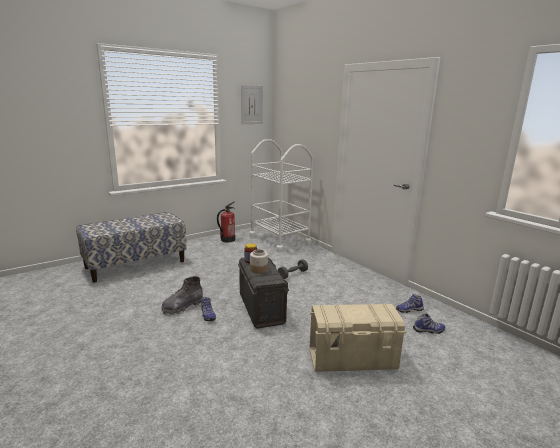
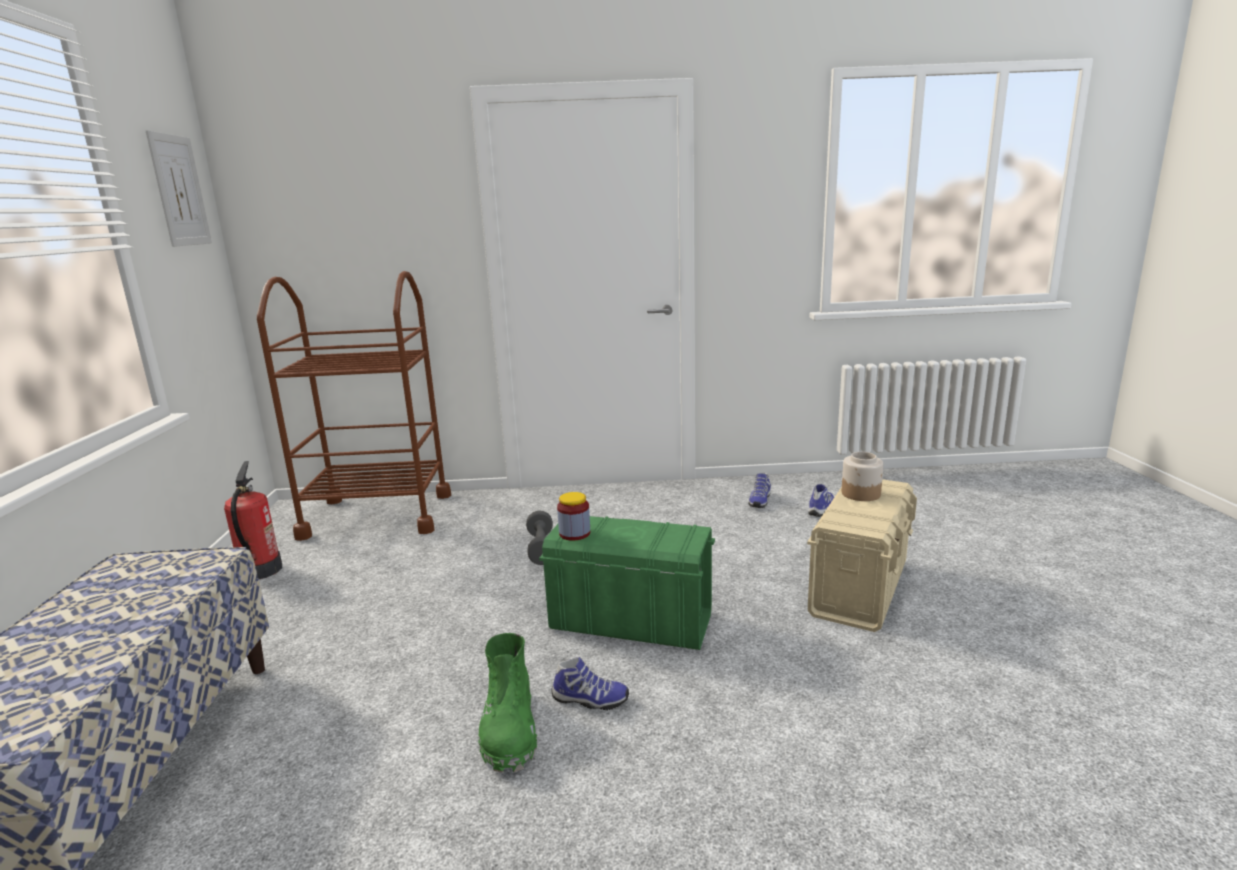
camera: 55 degrees left, 0 degrees up
(182, 307) = (510, 731): grey boot -> green boot
(259, 269) = (628, 536): jar -> jar (861, 494)
(261, 308) = (630, 621): grey storage box -> green storage box
(279, 240) = (378, 515): white cart -> brown cart

